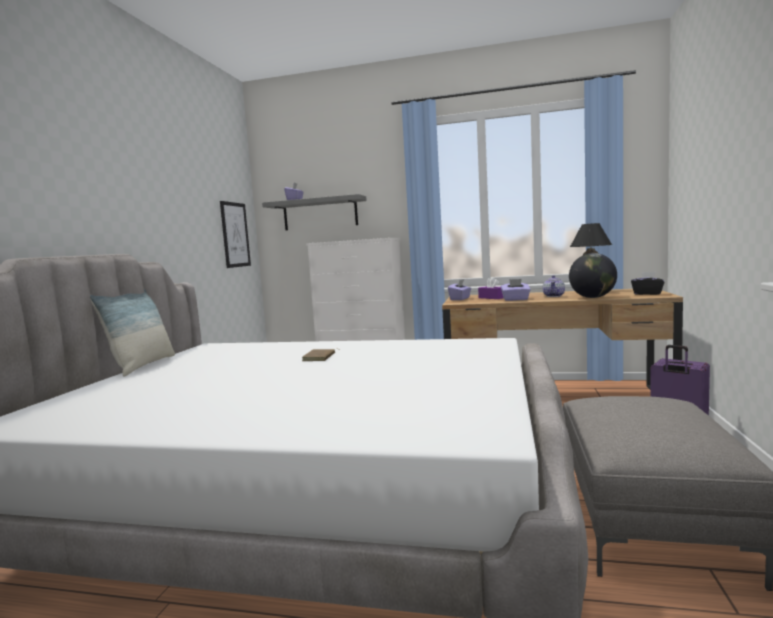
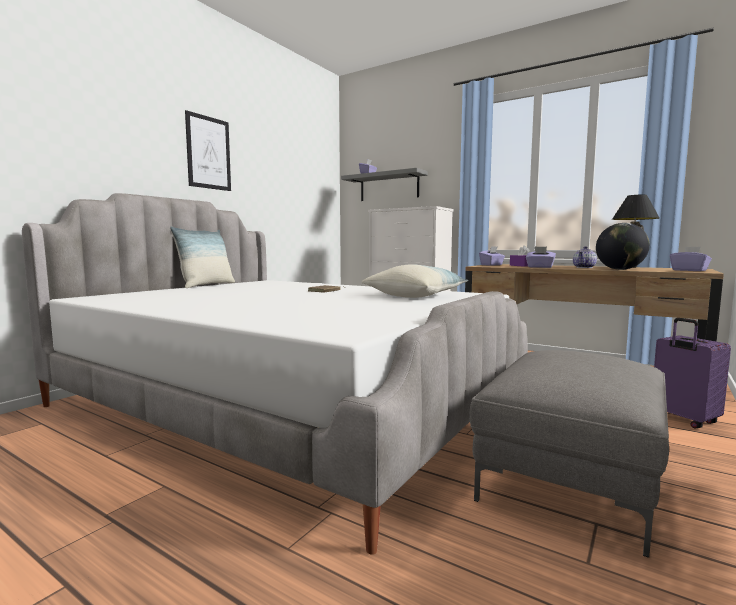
camera: 20 degrees right, 0 degrees up
(235, 234) = (317, 201): picture -> picture (208, 153)
(434, 353) = (415, 296): none -> pillow
(647, 293) = (689, 270): black tissue box -> purple tissue box

